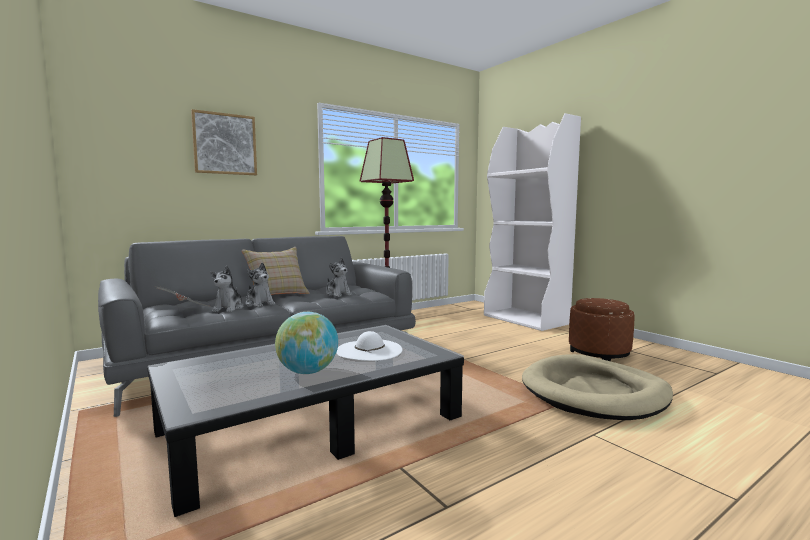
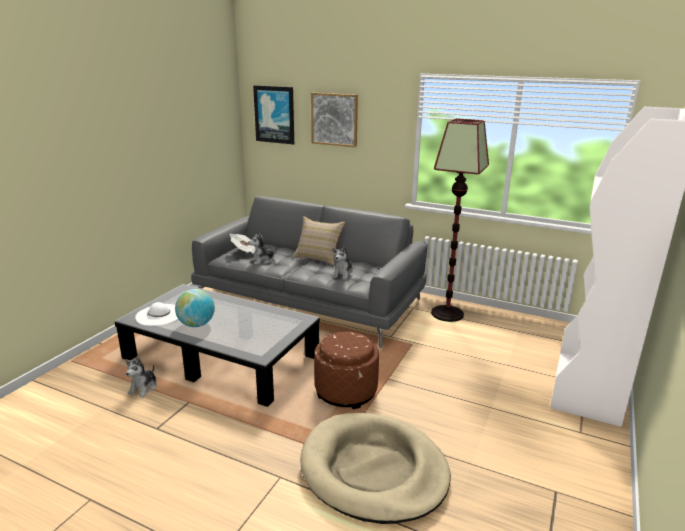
camera: 60 degrees right, 15 degrees up
(127, 135) = (274, 114): none -> picture
(260, 303) = (283, 263): plush toy -> plush toy (144, 388)
(369, 350) = (249, 329): white hat -> white hat (159, 315)
(599, 352) = (514, 464): brown ottoman -> brown ottoman (346, 391)

